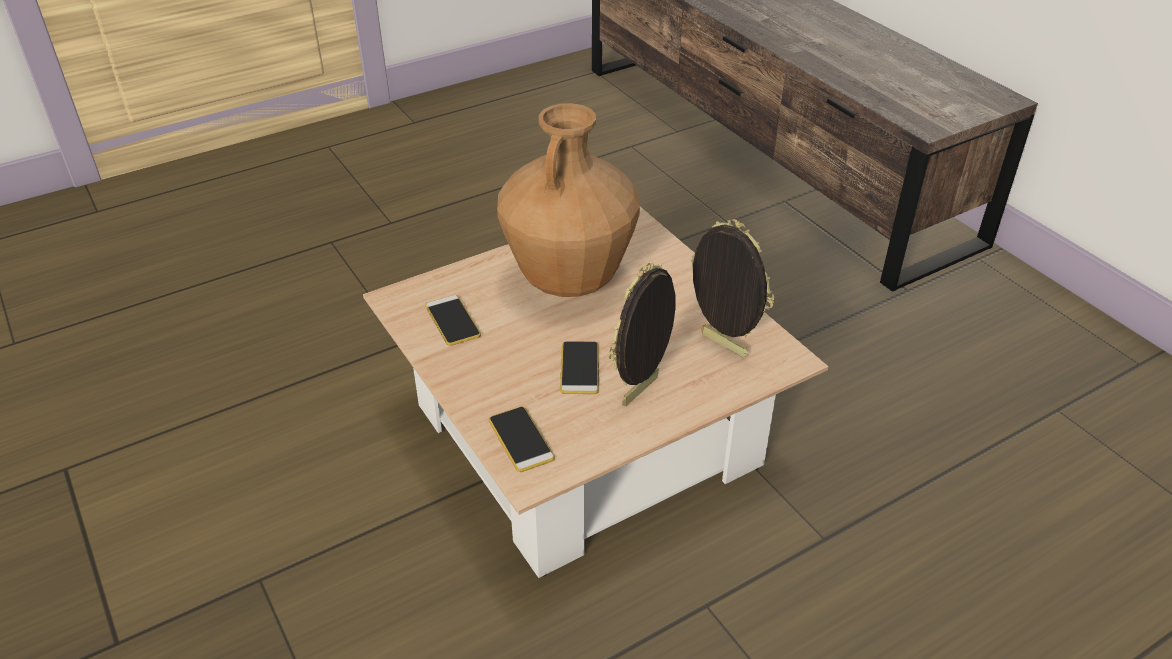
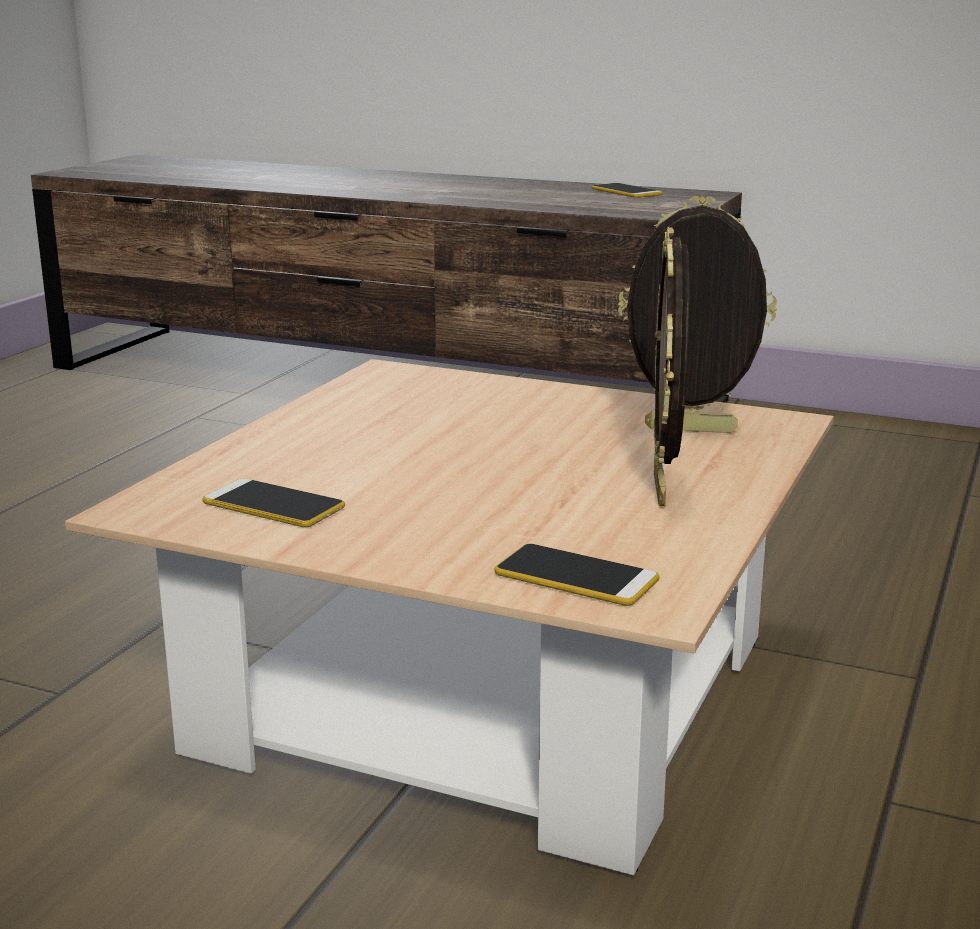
camera: 35 degrees left, 20 degrees down
(569, 280) = (395, 431): brown vase -> none
(580, 368) = (544, 494): phone -> phone (626, 192)

